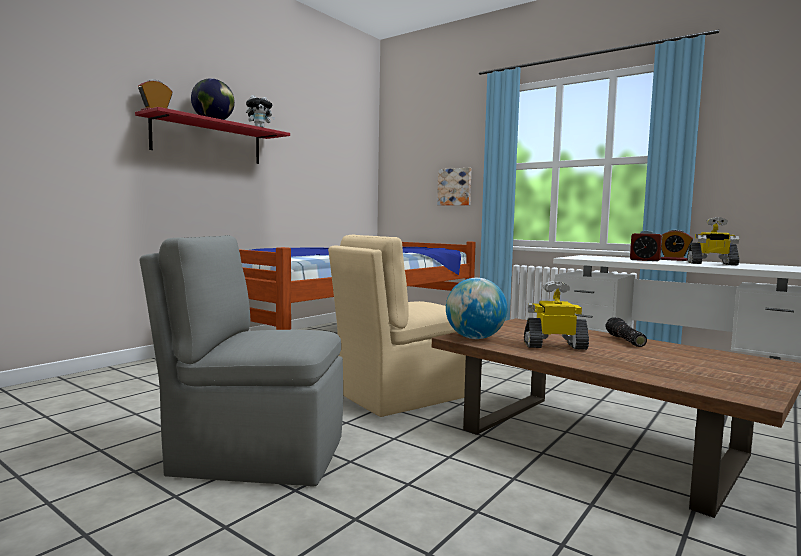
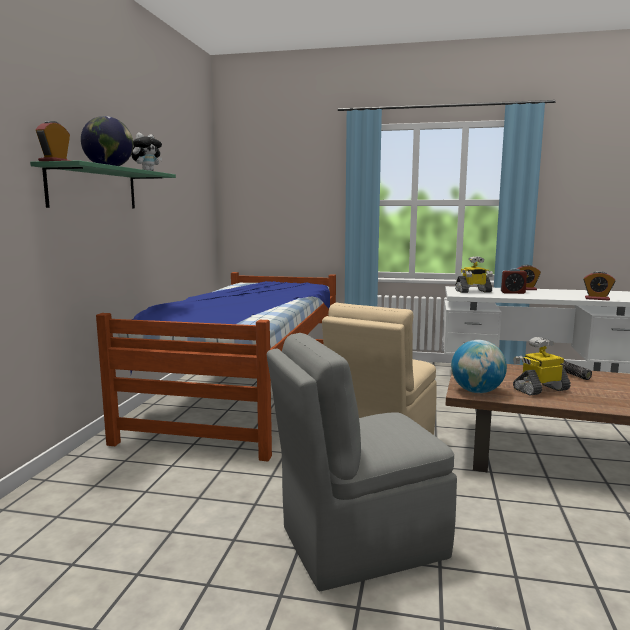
camera: 25 degrees left, 5 degrees up
(208, 141) = (94, 188): red shelf -> green shelf
(455, 187) = (310, 220): picture -> none
(711, 264) = (563, 294): toy robot -> toy robot (473, 291)
(746, 267) = (597, 299): none -> alarm clock

